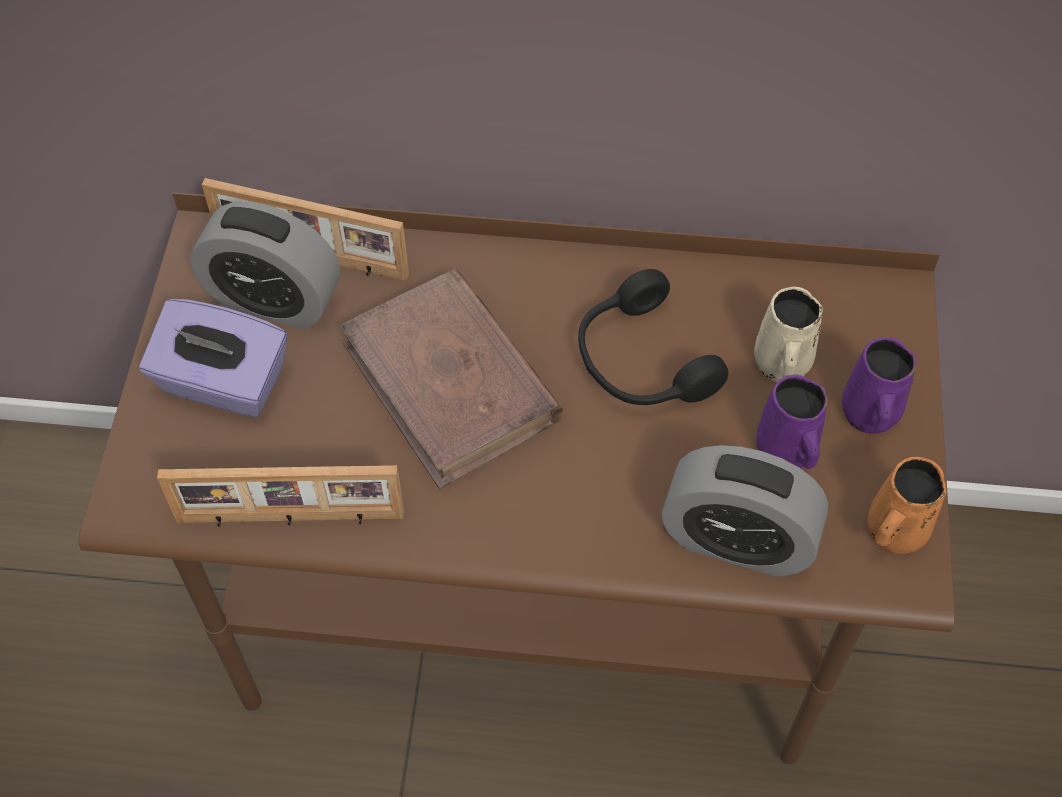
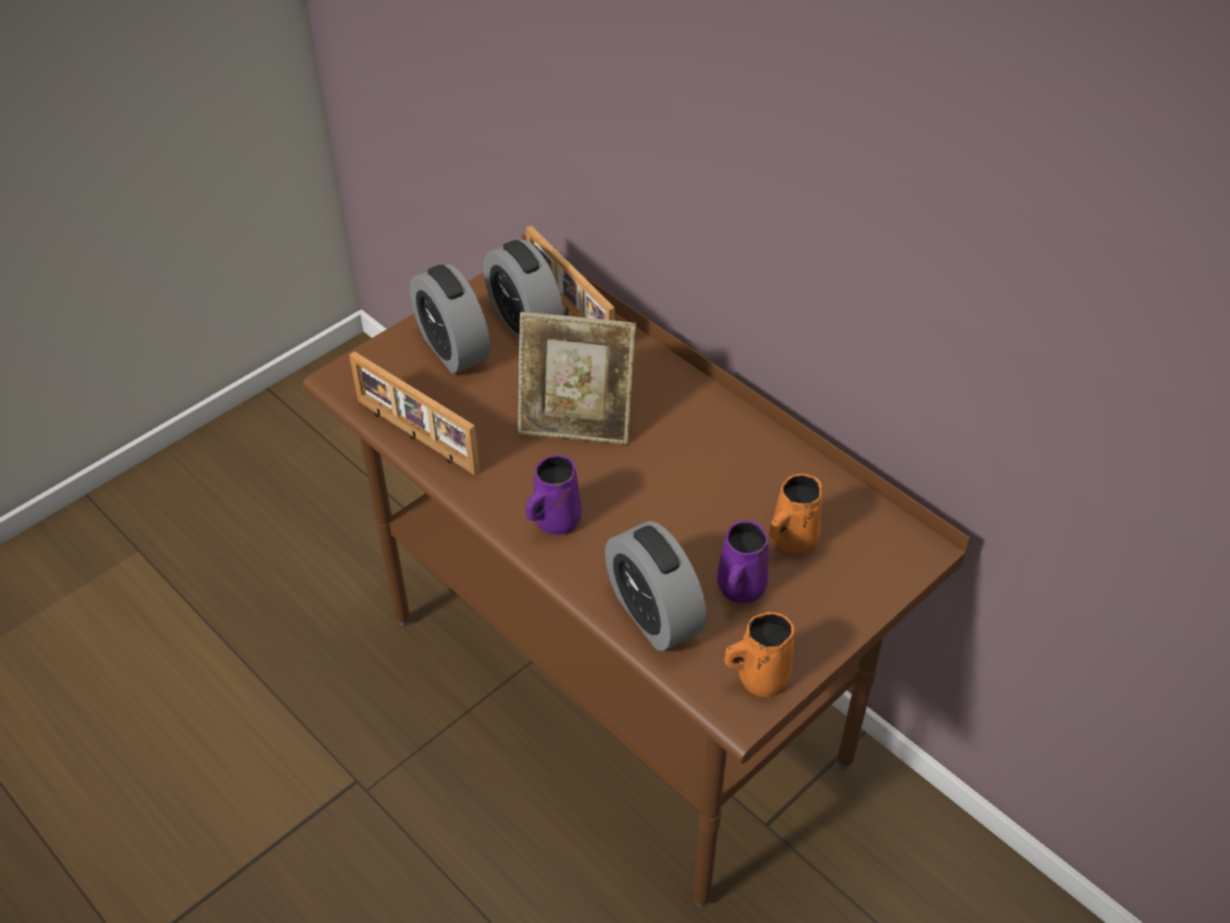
camera: 40 degrees right, 10 degrees down
(223, 383) = (453, 348): purple tissue box -> alarm clock
(451, 383) = (576, 424): brown book -> picture frame
(640, 362) = (702, 482): black headphones -> none
(781, 365) = (792, 540): beige mug -> orange mug
(869, 415) = (819, 604): purple mug -> purple mug (555, 521)

